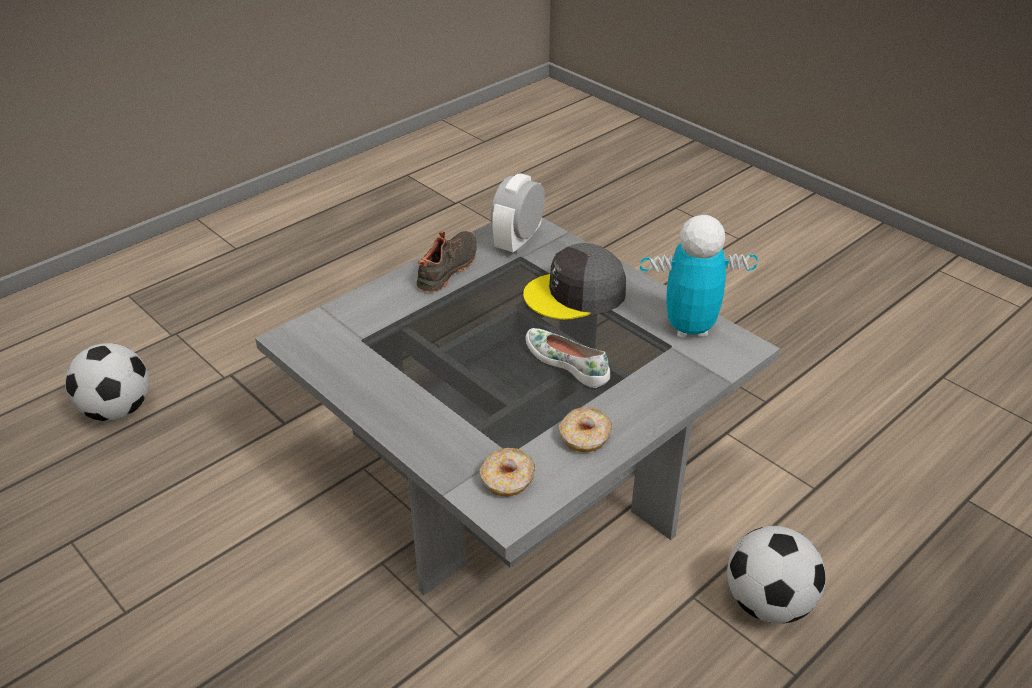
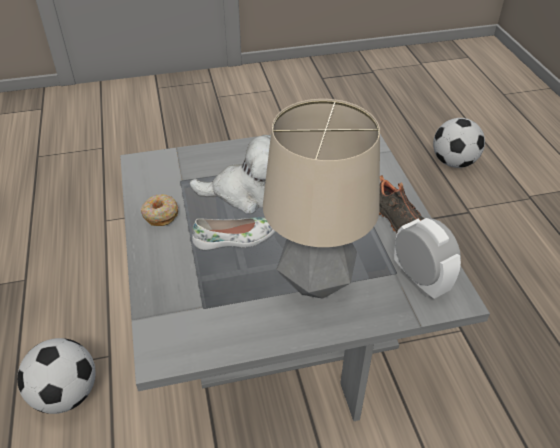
camera: 120 degrees right, 5 degrees up
(488, 386) = (245, 193): none -> plush toy
(507, 480) = (161, 171): donut -> none
(576, 294) = (315, 282): grey cap -> table lamp
(689, 329) = (212, 332): toy robot -> none

